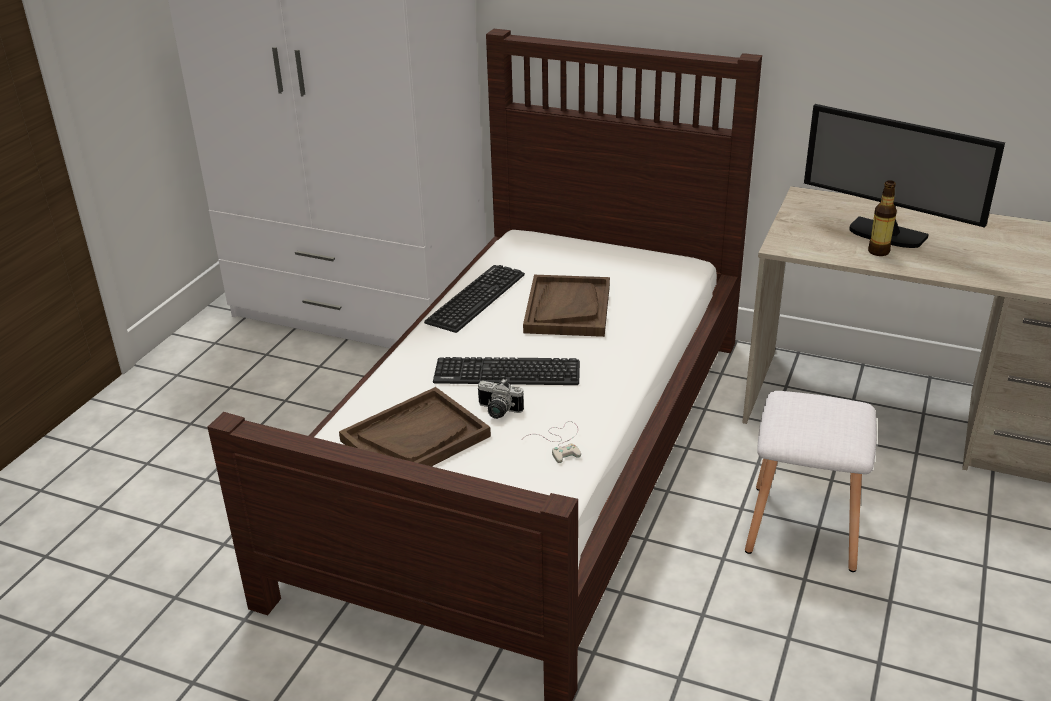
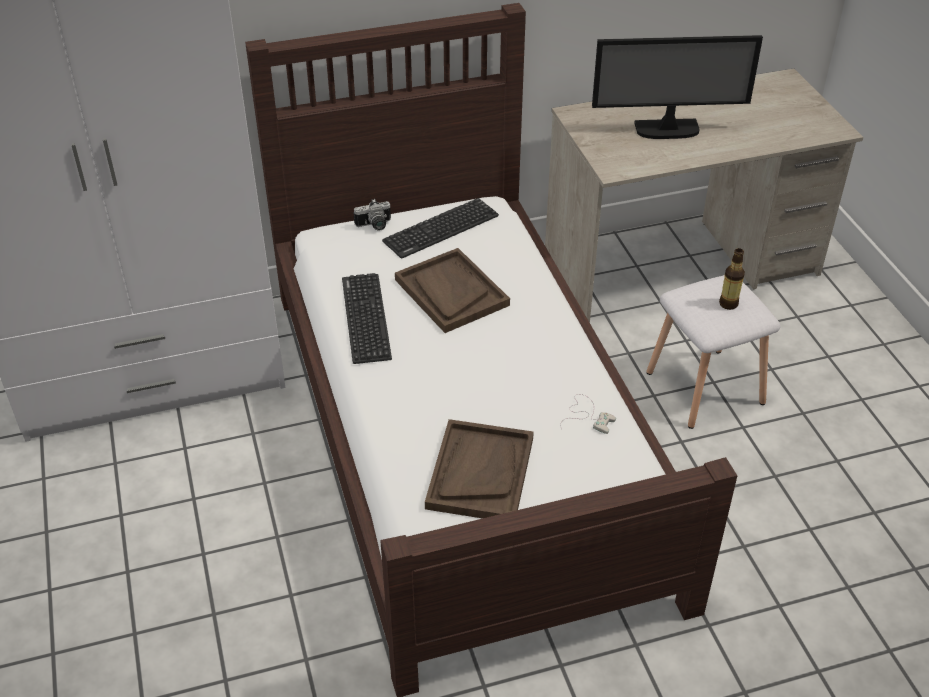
camera: 40 degrees left, 10 degrees up
(497, 411) = (512, 415): camera -> camera (374, 226)
(507, 373) = (477, 376): keyboard -> keyboard (441, 229)
(878, 251) = (679, 148): bottle -> bottle (728, 304)

